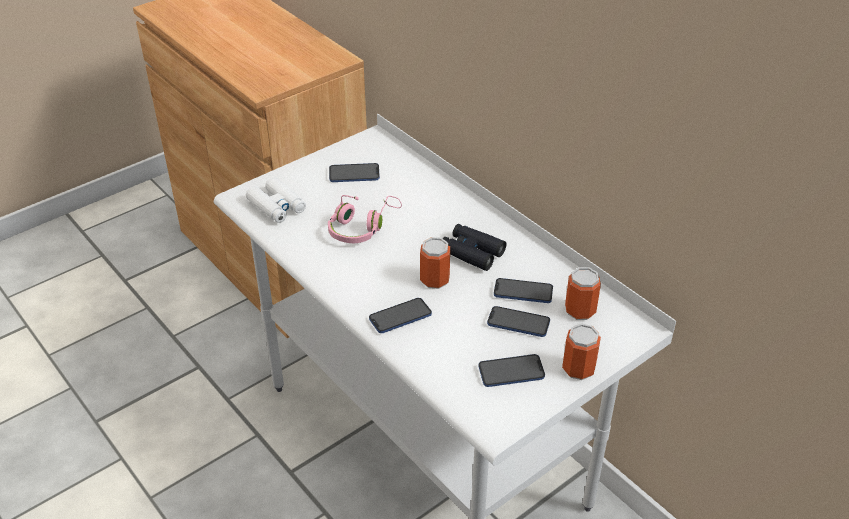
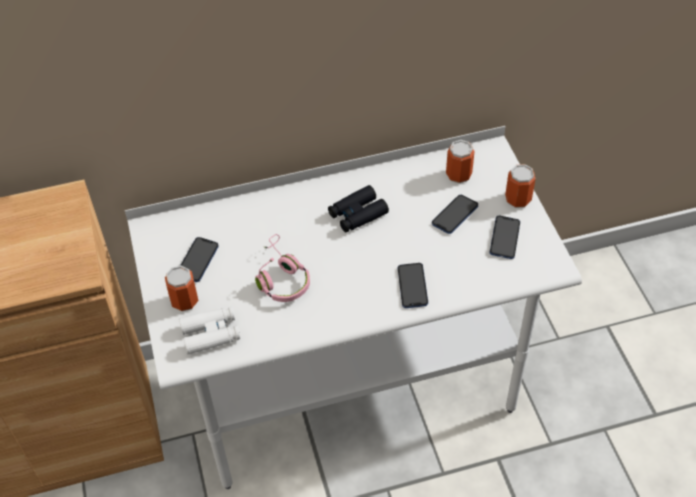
camera: 65 degrees left, 10 degrees up
(434, 280) = (379, 249): can -> can (184, 301)
(523, 292) = (422, 199): phone -> none

